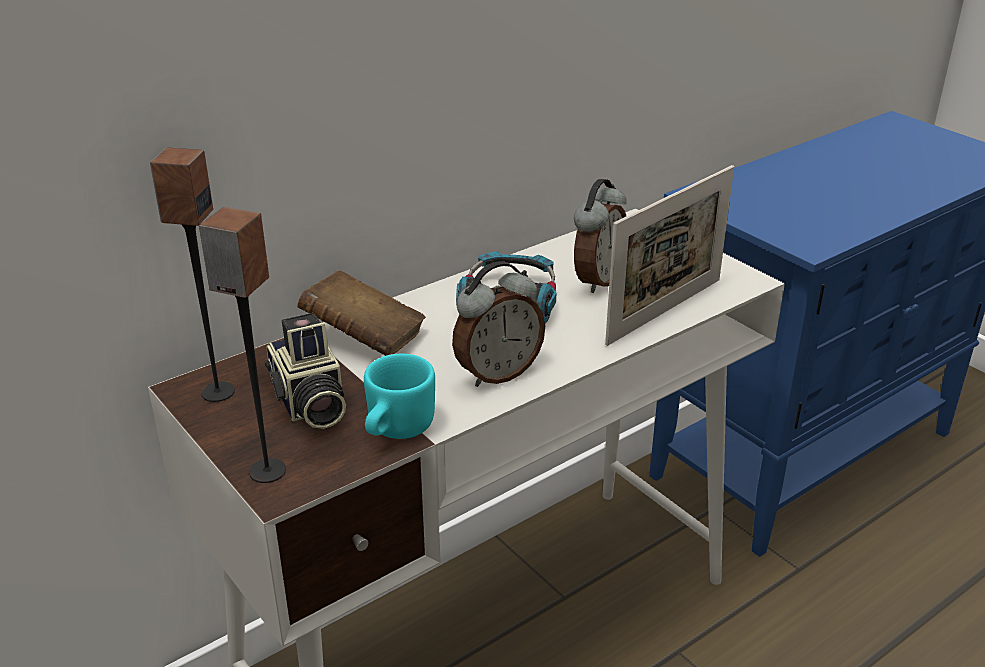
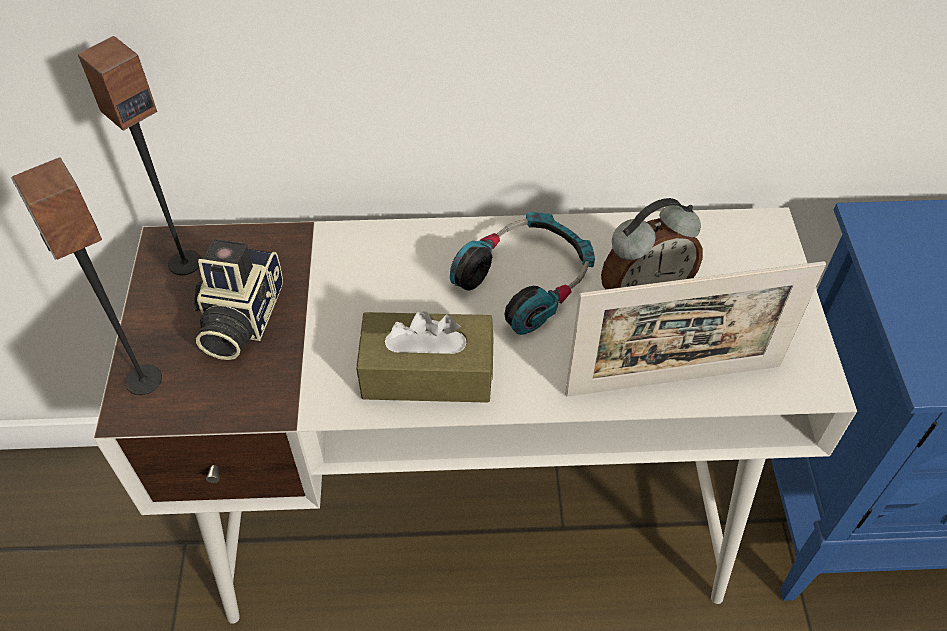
camera: 35 degrees right, 20 degrees up
(364, 338) = (353, 260): brown book -> none
(395, 430) = (278, 393): turquoise mug -> none
(497, 373) = (427, 373): alarm clock -> brown tissue box

